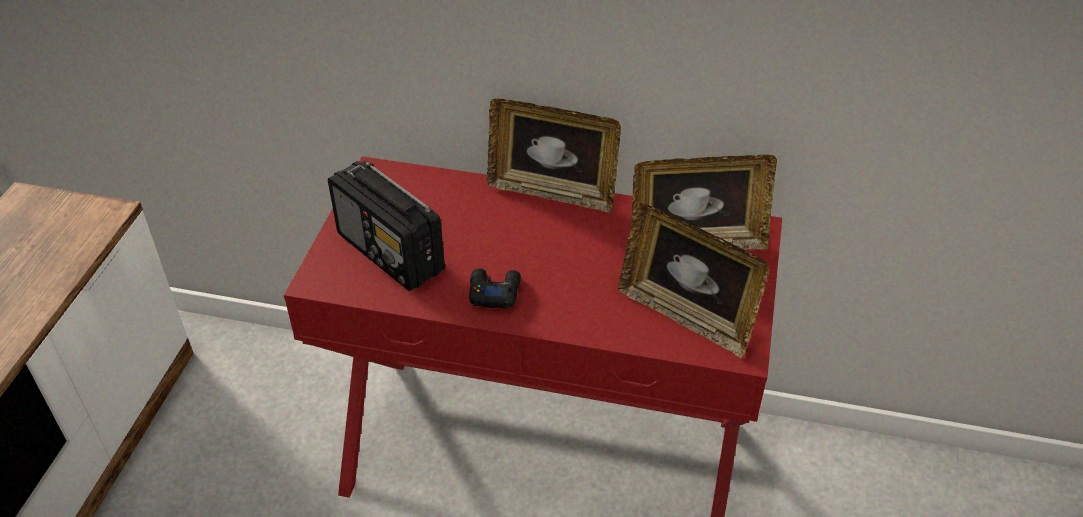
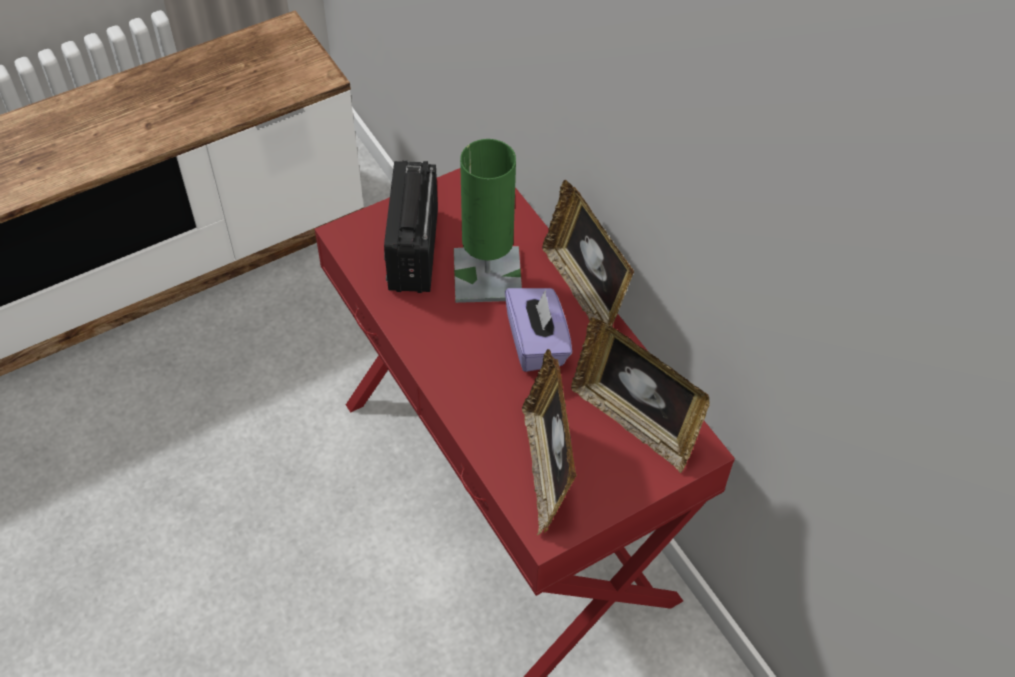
camera: 45 degrees right, 10 degrees up
(470, 229) = (487, 275): none -> green table lamp
(494, 292) = (441, 337): black game controller -> none
(567, 245) = (537, 343): none -> purple tissue box

